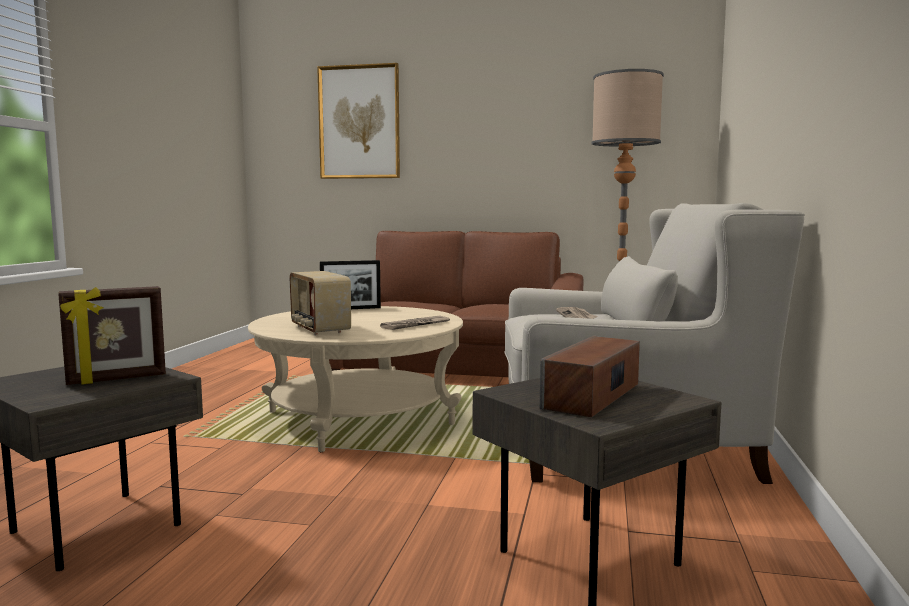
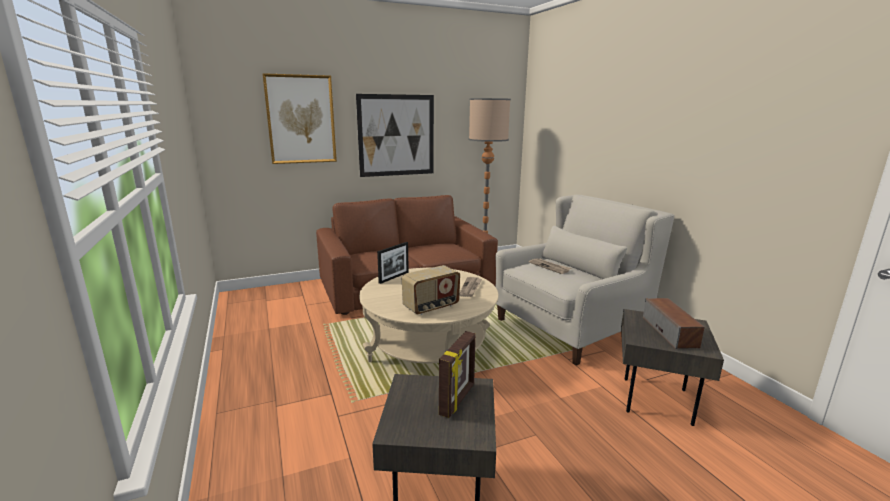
camera: 35 degrees left, 10 degrees up
(319, 329) = (431, 307): radio -> radio turned 60 degrees counterclockwise
(486, 143) = (396, 135): none -> picture

